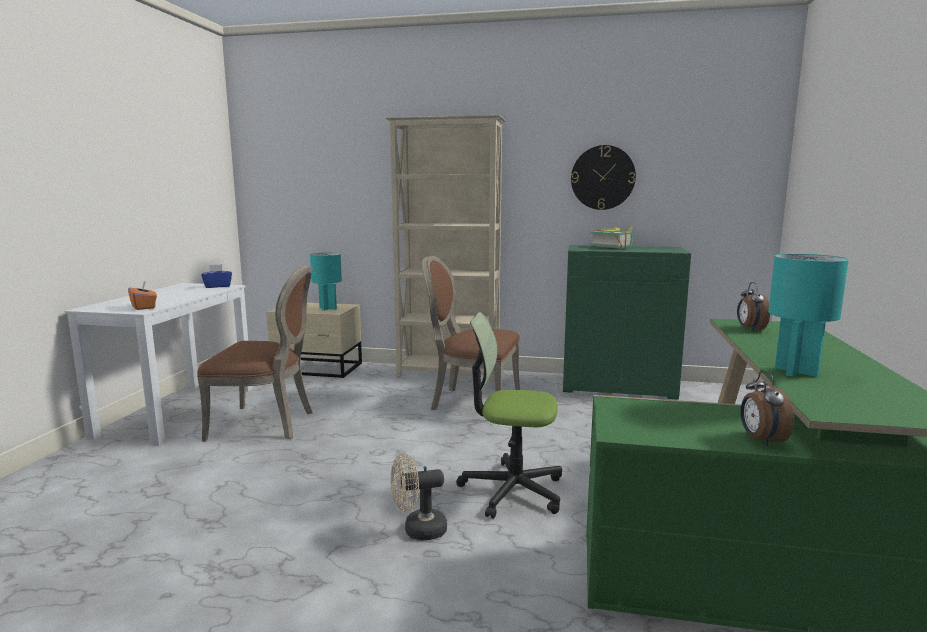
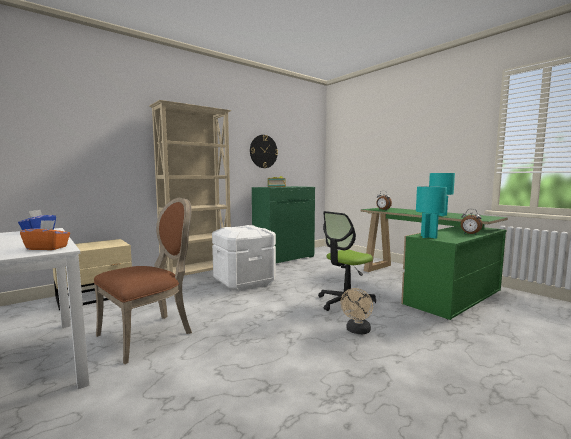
camera: 50 degrees left, 5 degrees down
(328, 308) = (106, 244): turquoise table lamp -> turquoise table lamp (429, 237)
(472, 402) = (243, 281): brown chair -> white storage box

